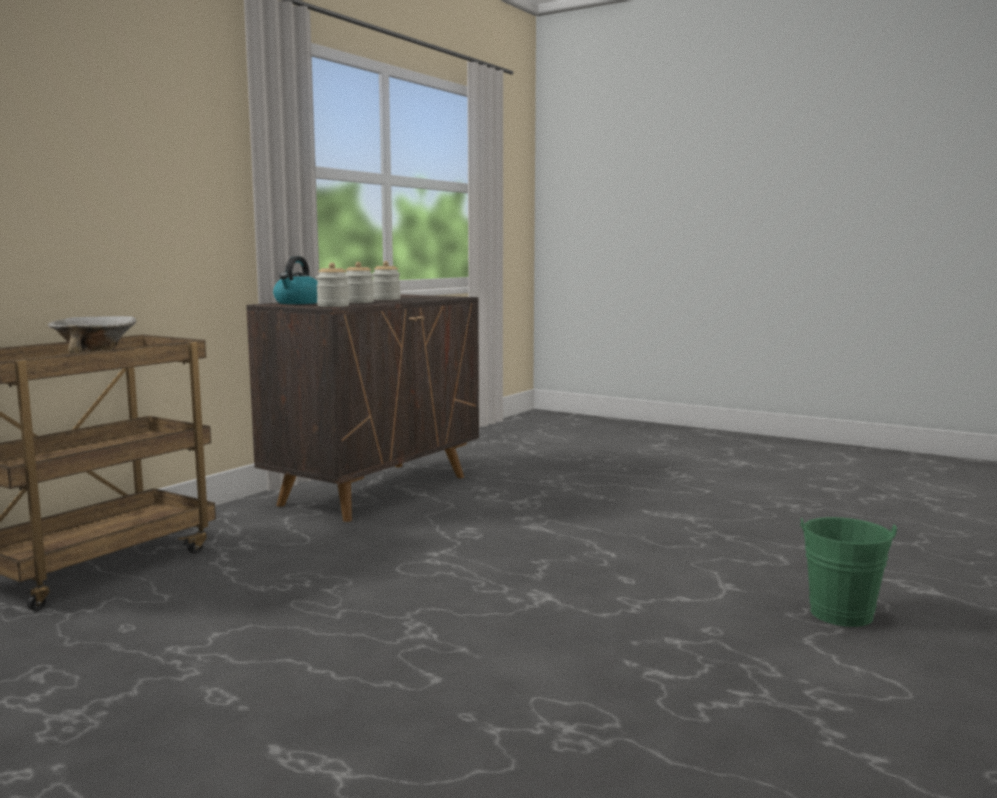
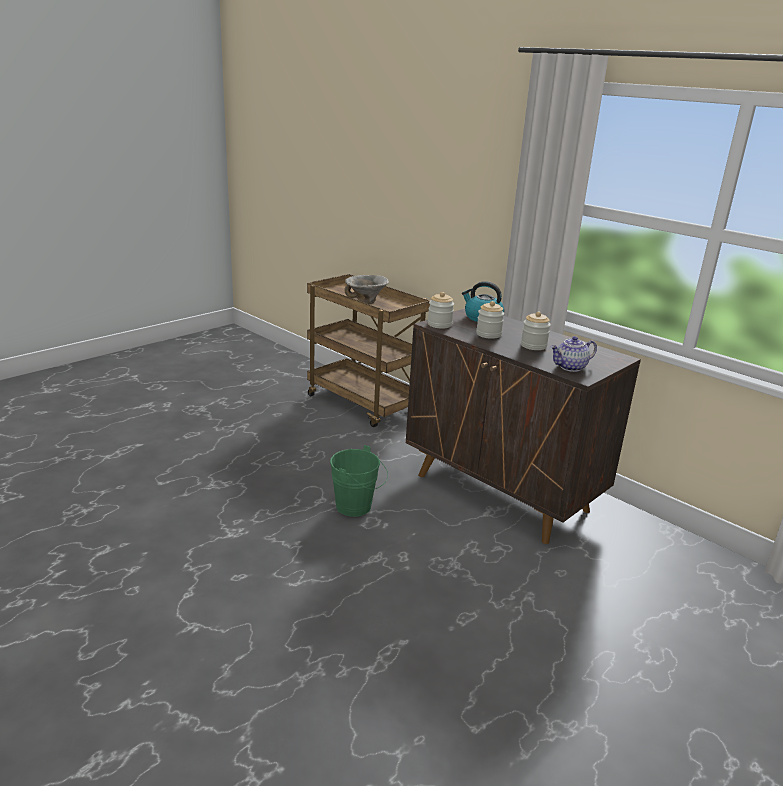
camera: 100 degrees right, 15 degrees up
(438, 297) = (570, 367): none -> teapot
(840, 611) = (104, 674): green bucket -> green bucket (357, 507)

